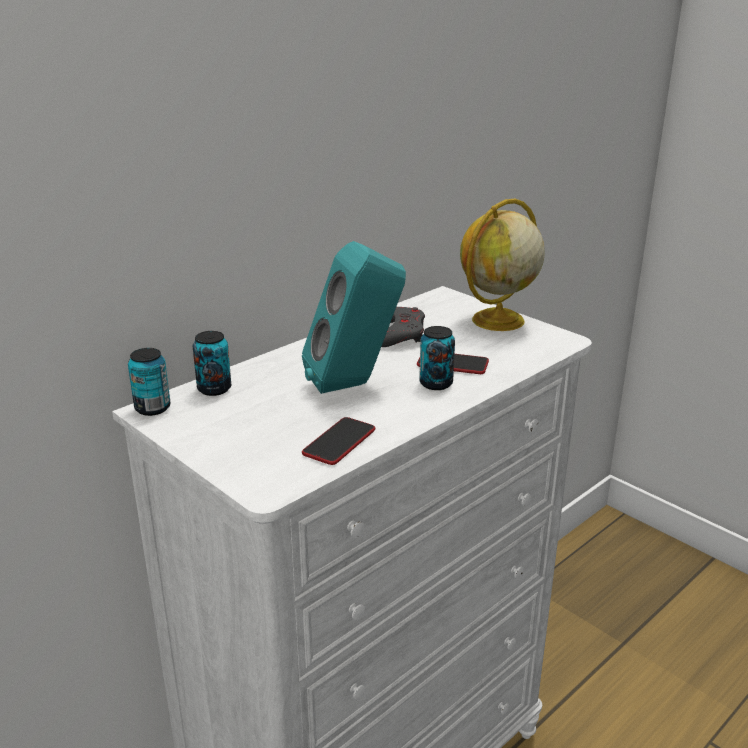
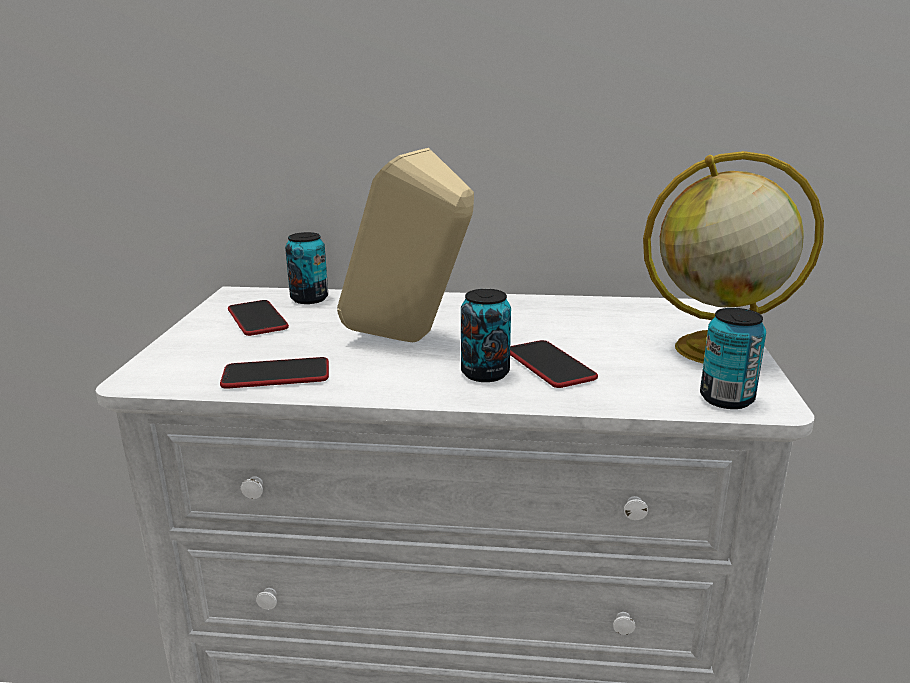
camera: 50 degrees right, 5 degrees down
(152, 408) = (243, 294): can -> can (726, 399)
(222, 419) = (257, 319): none -> phone
(355, 385) = (411, 341): turquoise speaker -> beige speaker
(400, 333) = (567, 320): grey game controller -> none

